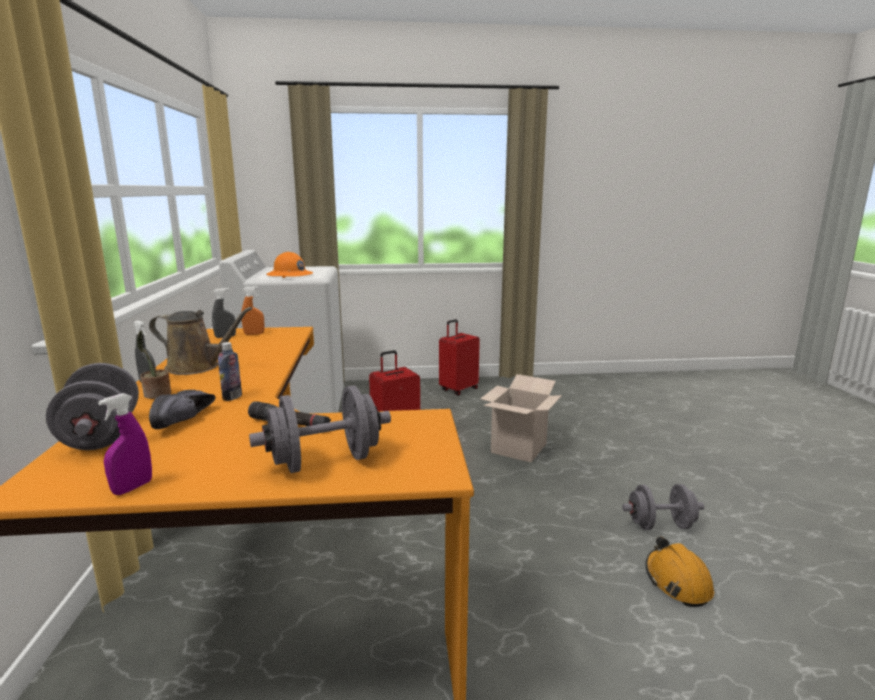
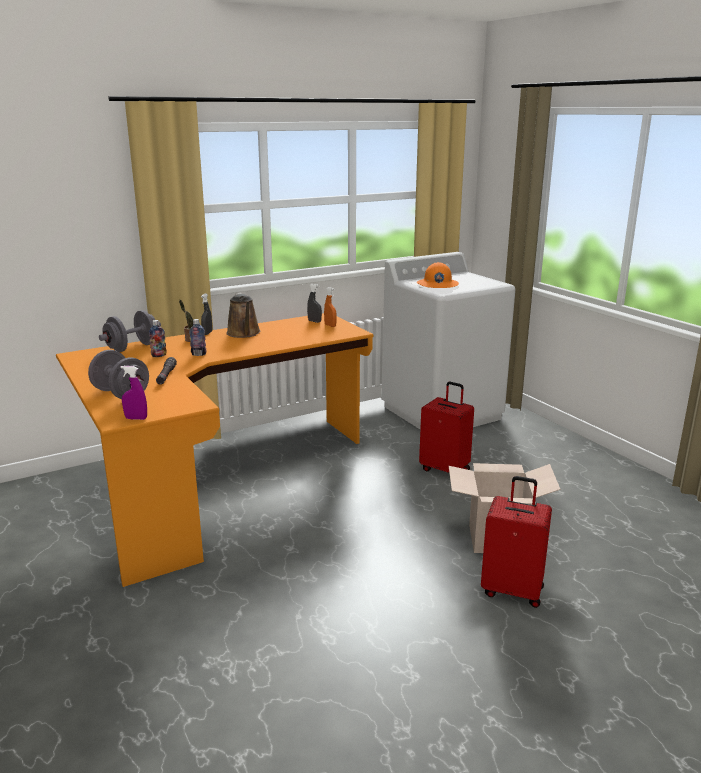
camera: 65 degrees right, 5 degrees up
(132, 488) = (82, 369): purple spray bottle -> purple spray bottle (136, 418)
(186, 420) = (159, 355): black shoe -> bottle
(458, 389) = (601, 472): red suitcase -> red suitcase (512, 590)
(660, 525) = (418, 656): grey dumbbell -> none
(677, 581) = (324, 672): orange hard hat -> none

